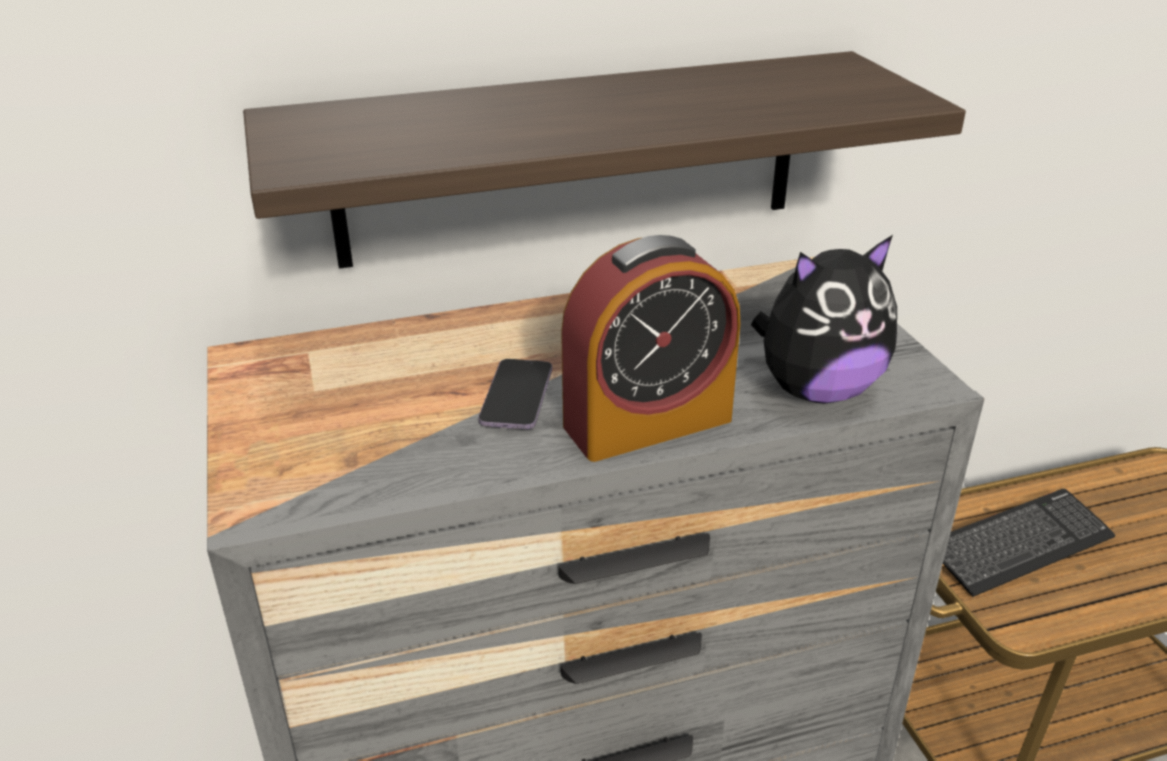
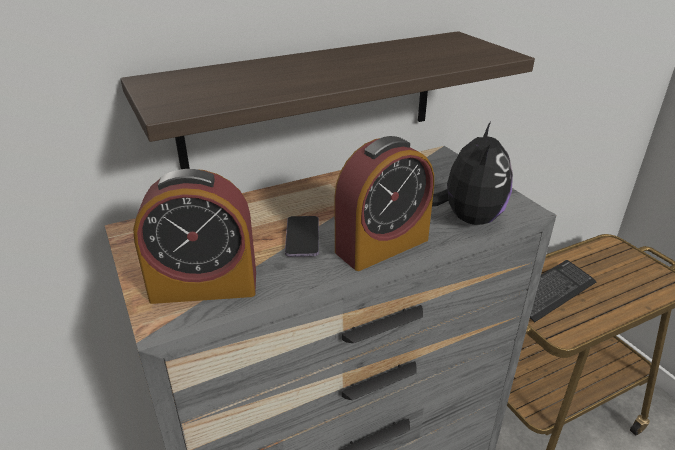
camera: 10 degrees left, 0 degrees up
(335, 459) = (204, 285): none -> alarm clock
(817, 390) = (468, 218): plush toy -> plush toy turned 45 degrees counterclockwise

